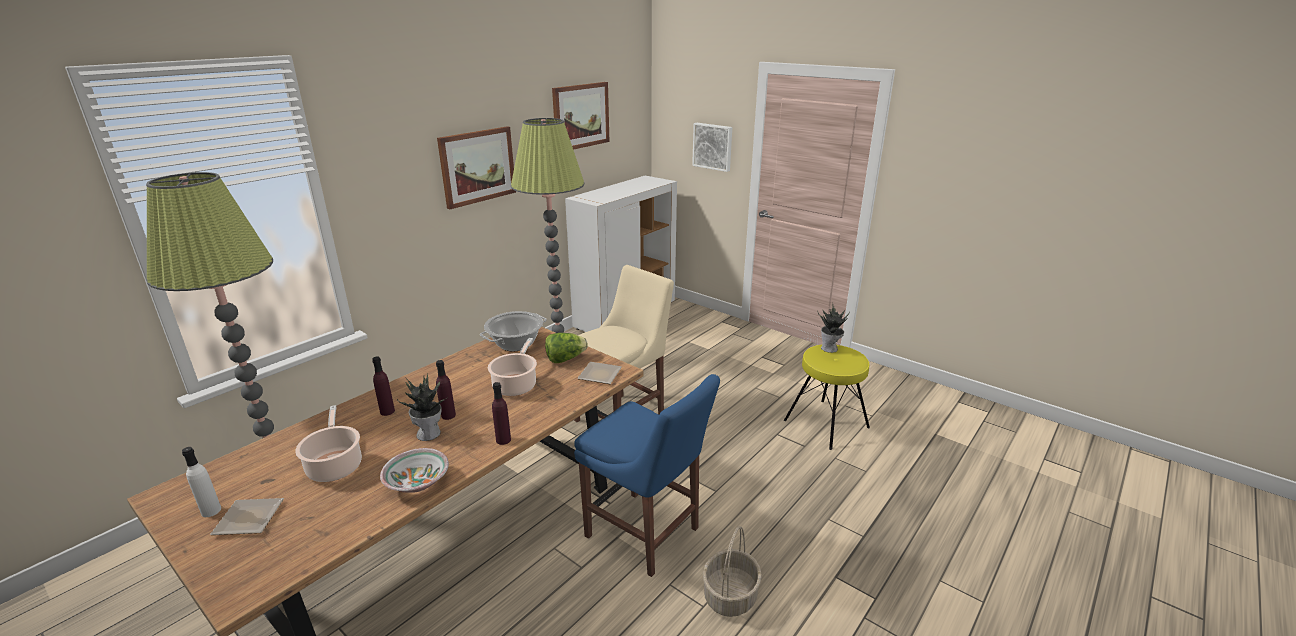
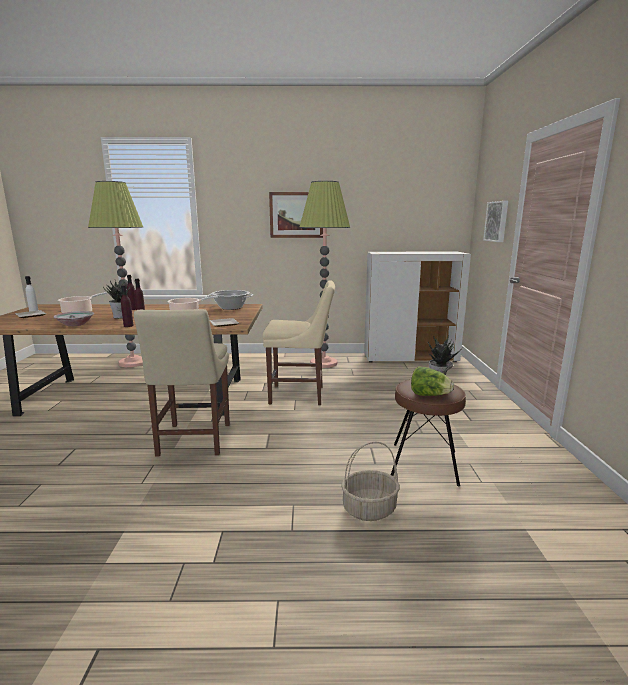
camera: 50 degrees right, 10 degrees down
(565, 359) = (231, 316): lettuce -> lettuce (429, 395)
(580, 116) = (391, 193): picture -> none
(646, 535) = (193, 441): blue chair -> beige chair
(730, 597) = (158, 490): basket -> basket (369, 509)
(826, 423) = (424, 463): yellow stool -> brown stool

